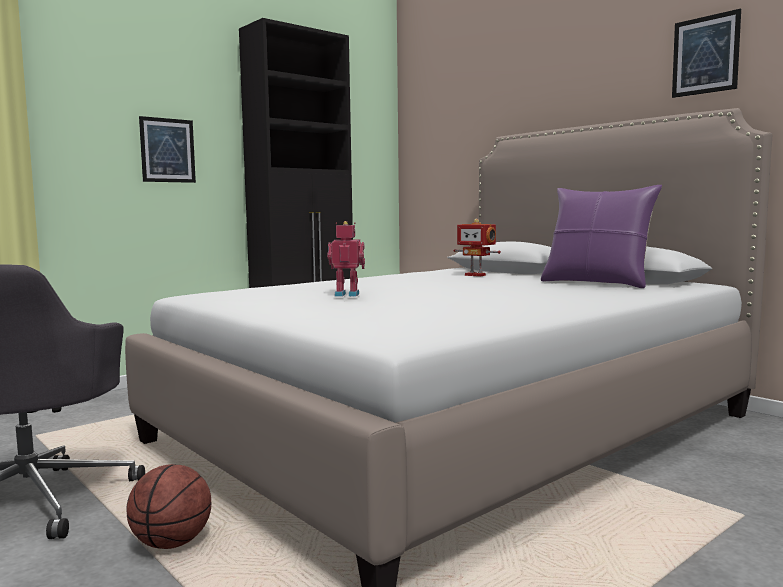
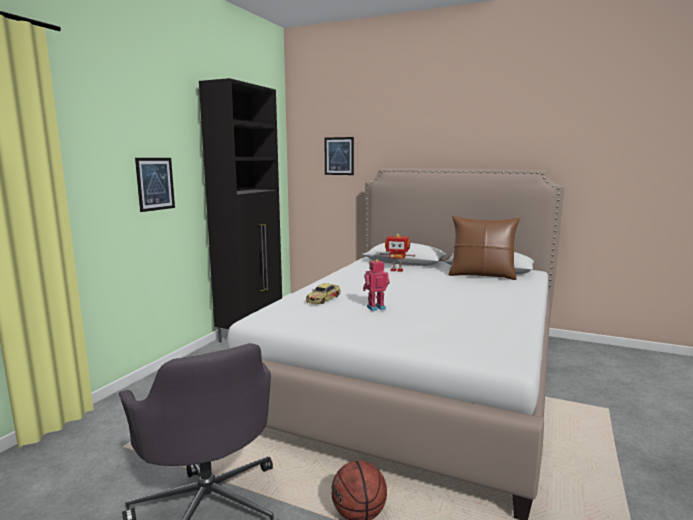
camera: 25 degrees left, 5 degrees up
(301, 285) = (323, 298): none -> toy car
(596, 283) = (481, 275): purple pillow -> brown pillow
(705, 55) = (522, 134): picture -> picture (339, 156)

